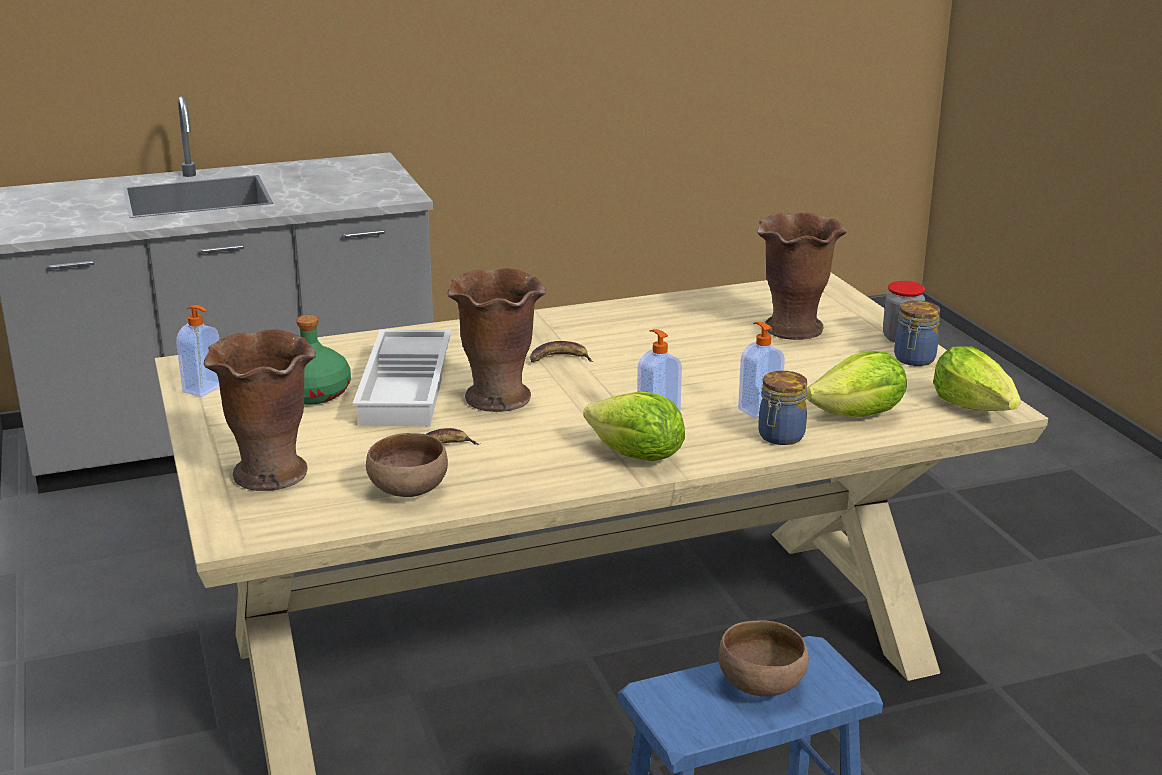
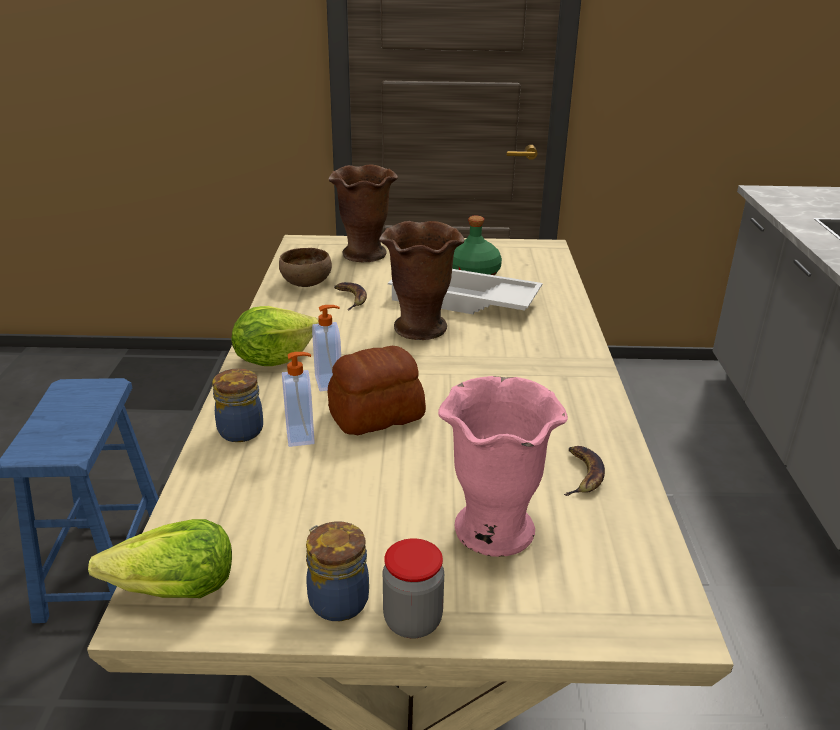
camera: 110 degrees right, 5 degrees up
(204, 389) = (502, 247): soap dispenser -> none
(559, 359) = (484, 365): banana -> banana (582, 474)
(694, 388) = (374, 415): none -> bread
(762, 684) = (67, 424): brown bowl -> none
(793, 329) = (493, 529): brown vase -> pink vase
(859, 415) = (236, 491): lettuce -> none

